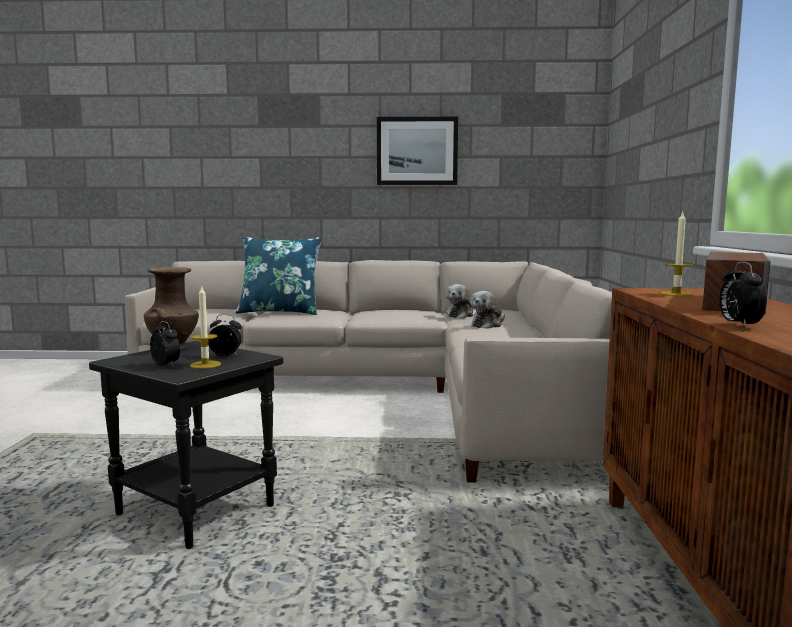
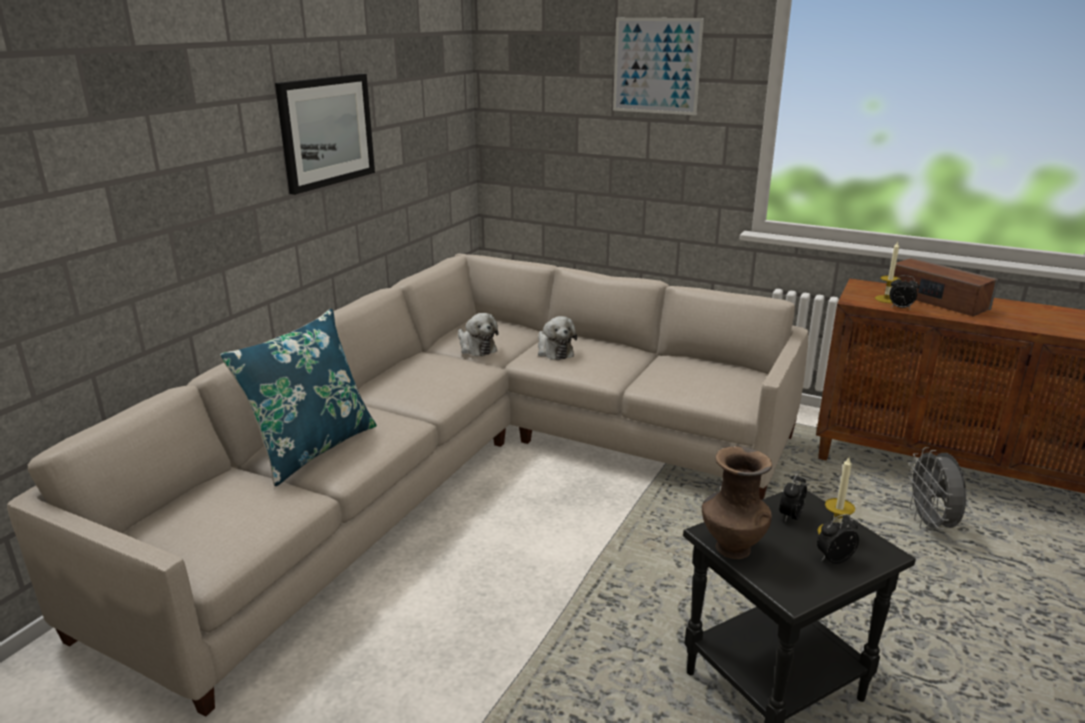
camera: 65 degrees left, 15 degrees up
(545, 581) = (930, 525): none -> grey fan
(671, 82) = (656, 66): none -> picture
(738, 325) = (1036, 327): alarm clock -> alarm clock (900, 308)

